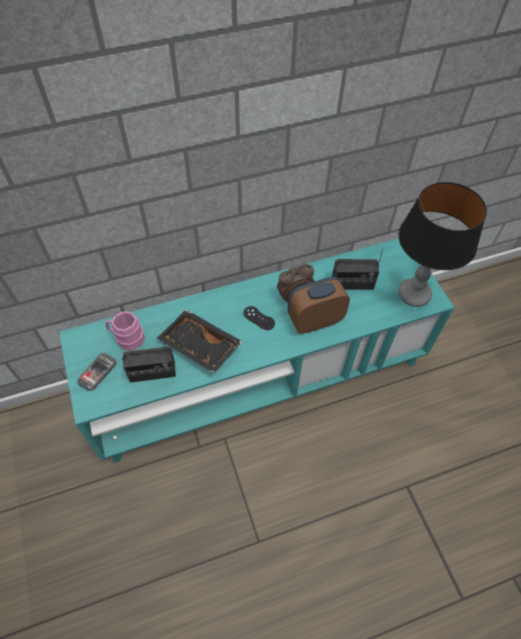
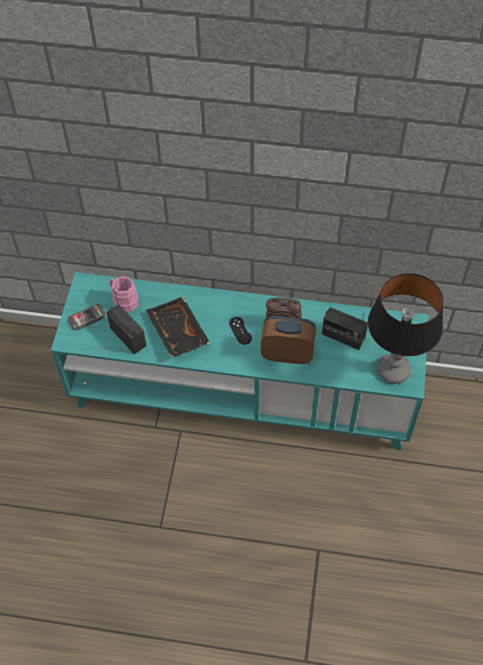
camera: 30 degrees right, 0 degrees up
(152, 372) = (128, 337): radio -> radio turned 150 degrees counterclockwise

